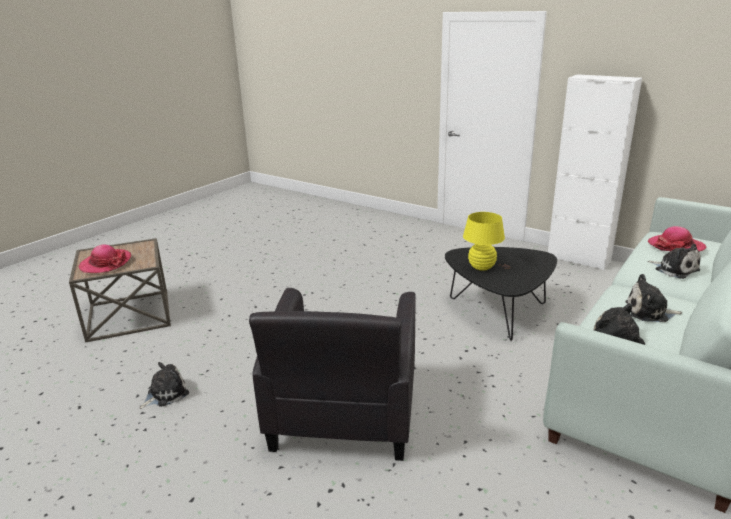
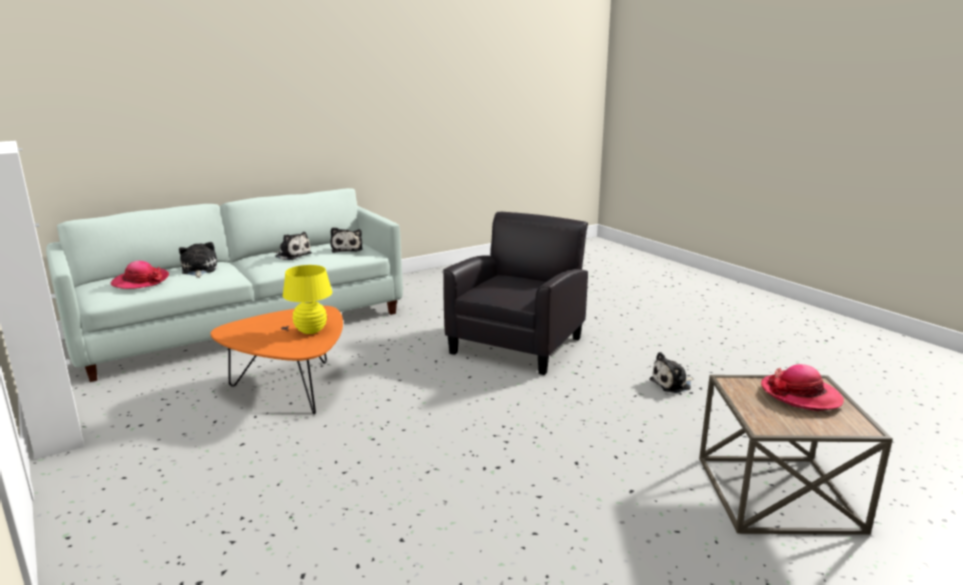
camera: 160 degrees left, 5 degrees down
(498, 312) = (292, 387): black coffee table -> orange coffee table

